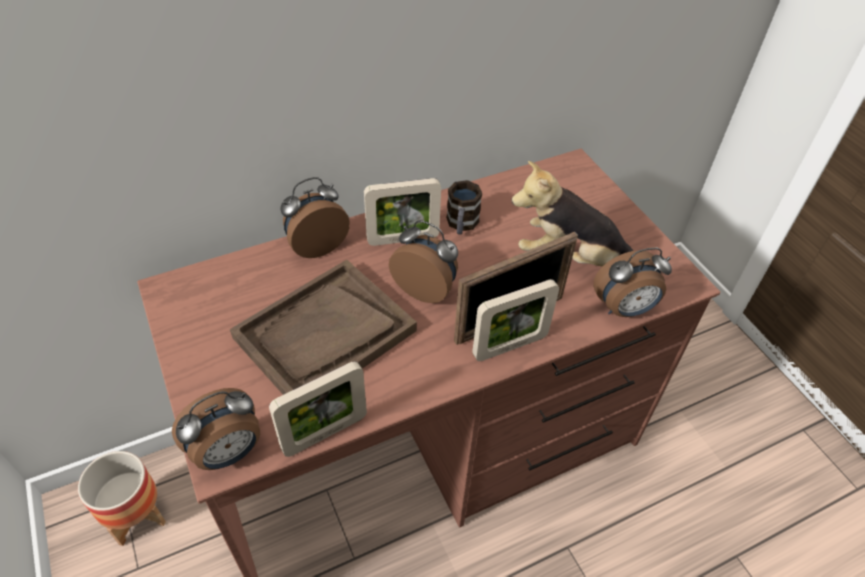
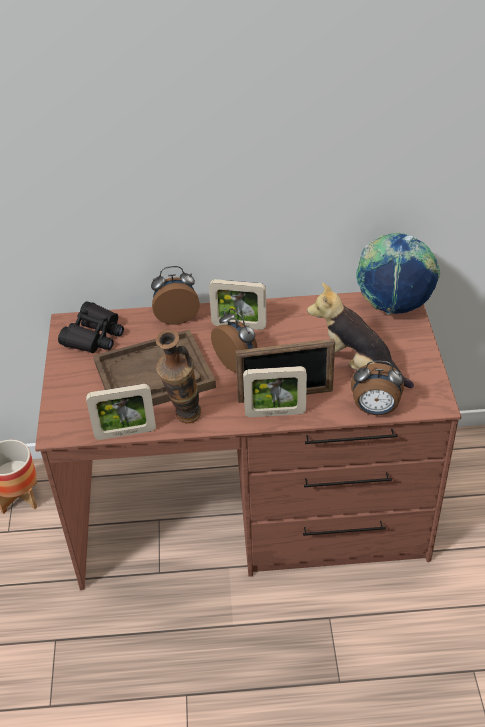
camera: 25 degrees right, 5 degrees down
(214, 298) = (94, 336): none -> black binoculars
(228, 452) = (63, 428): alarm clock -> none
(397, 390) = (183, 420): none -> vase
(461, 224) = (287, 325): mug -> none
(568, 174) = (393, 305): none -> globe

